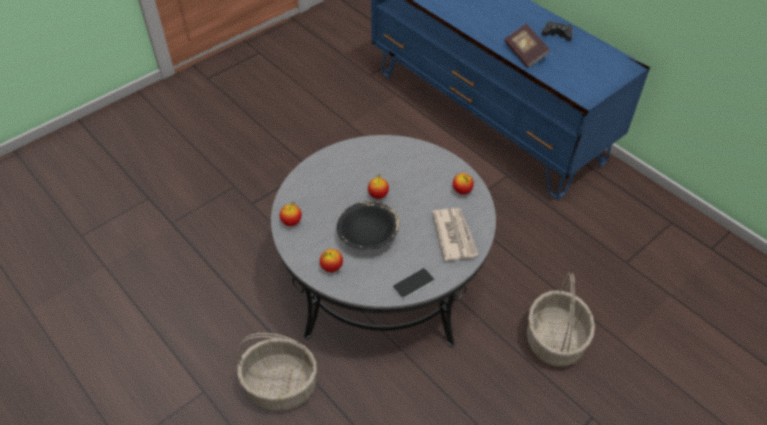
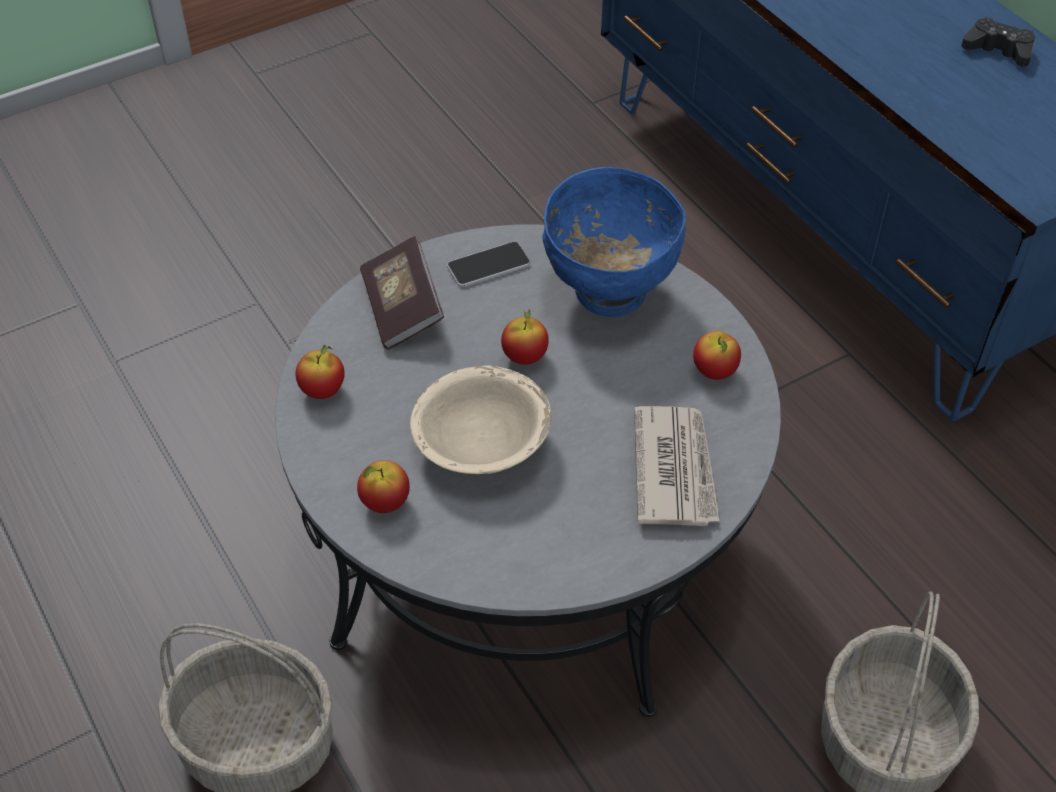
camera: 10 degrees right, 0 degrees up
(368, 236) = (481, 444): black bowl -> beige bowl
(408, 162) = (608, 293): none -> blue bowl
(413, 284) = (557, 565): phone -> phone (488, 265)
(525, 53) = (915, 83): book -> book (402, 309)

